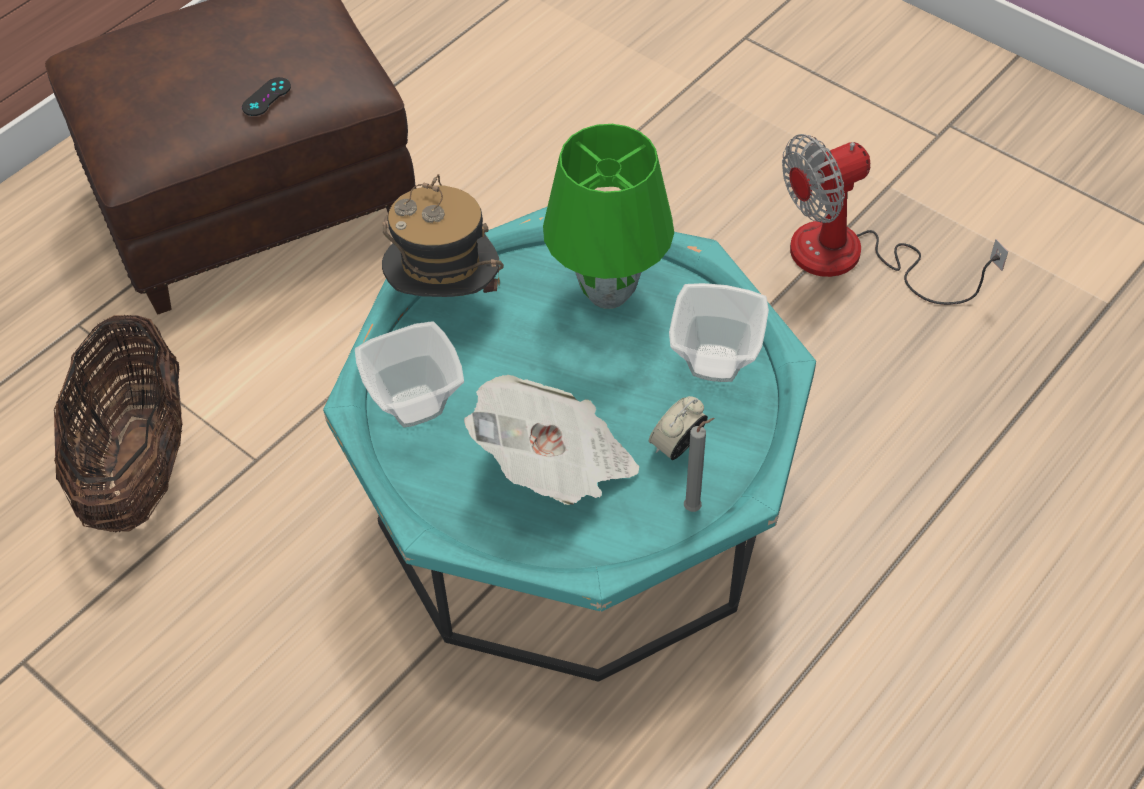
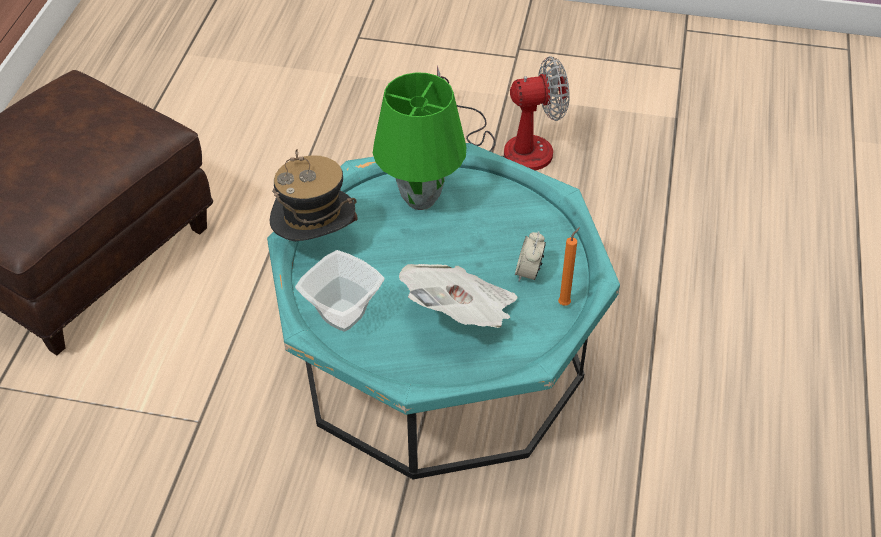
camera: 30 degrees left, 5 degrees down
(138, 465) = (112, 462): basket -> none
(266, 97) = (101, 157): black game controller -> none
(695, 507) = (565, 303): grey candle -> orange candle
(717, 362) = (518, 214): bowl -> none
(851, 258) = (512, 145): fan -> fan turned 135 degrees counterclockwise

